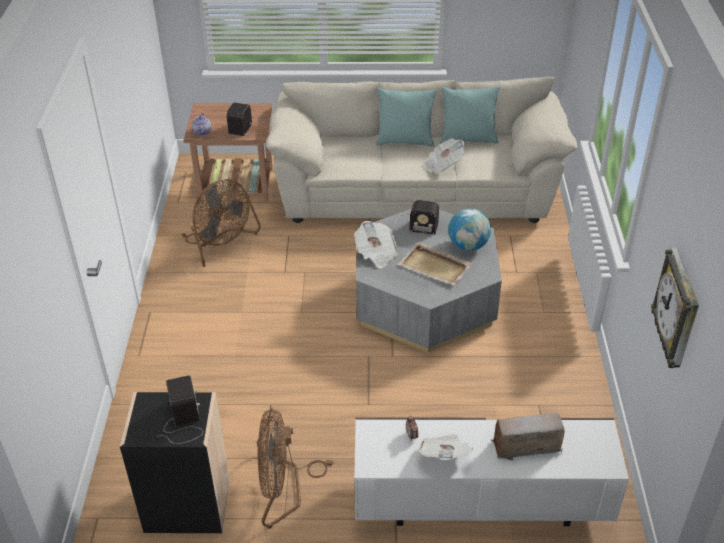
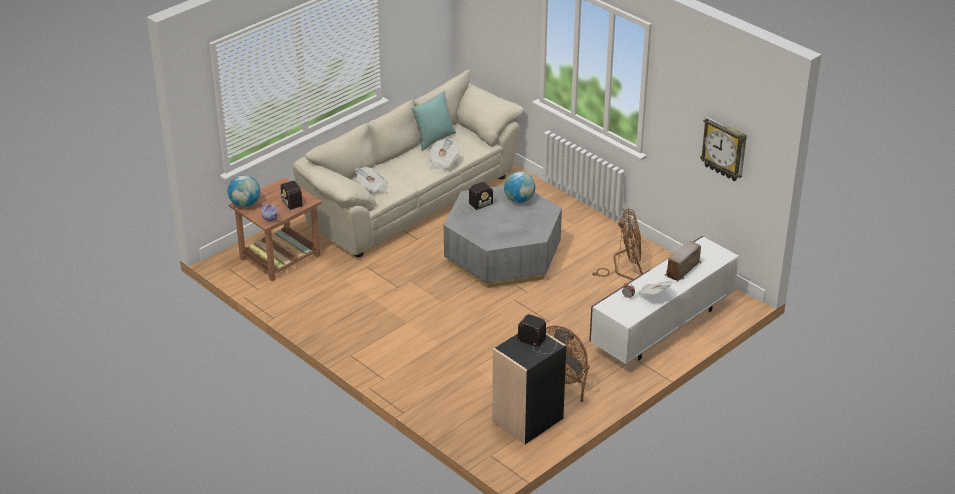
camera: 45 degrees left, 5 degrees down
(204, 110) = (245, 204): none -> globe
(219, 244) = (330, 296): brown fan -> brown fan (623, 266)
(376, 253) = (476, 231): newspaper -> newspaper (372, 187)
(405, 141) = (398, 159): turquoise pillow -> none
(435, 266) = (518, 220): beige tray -> none

